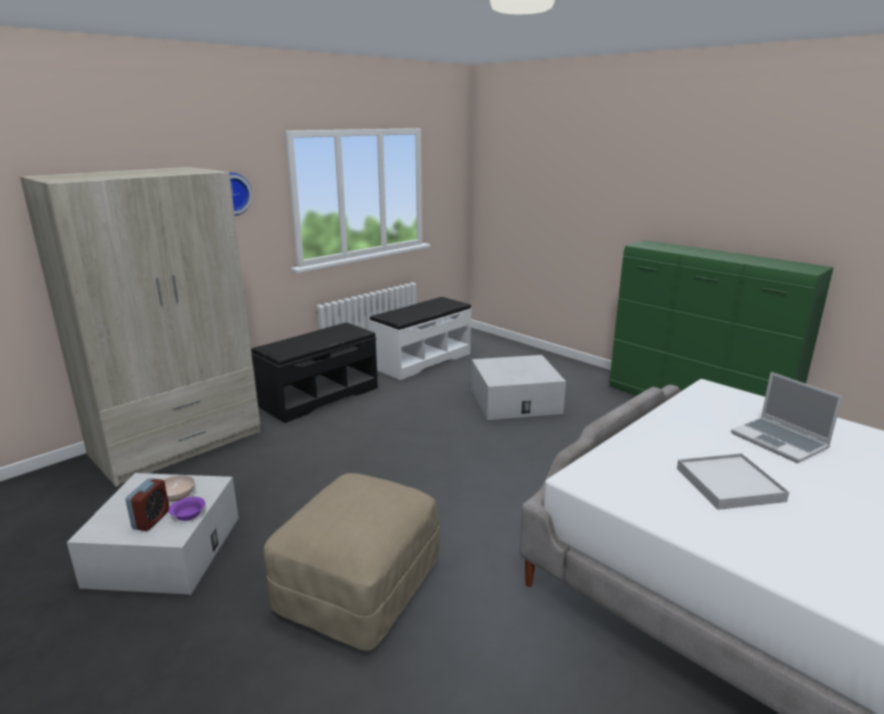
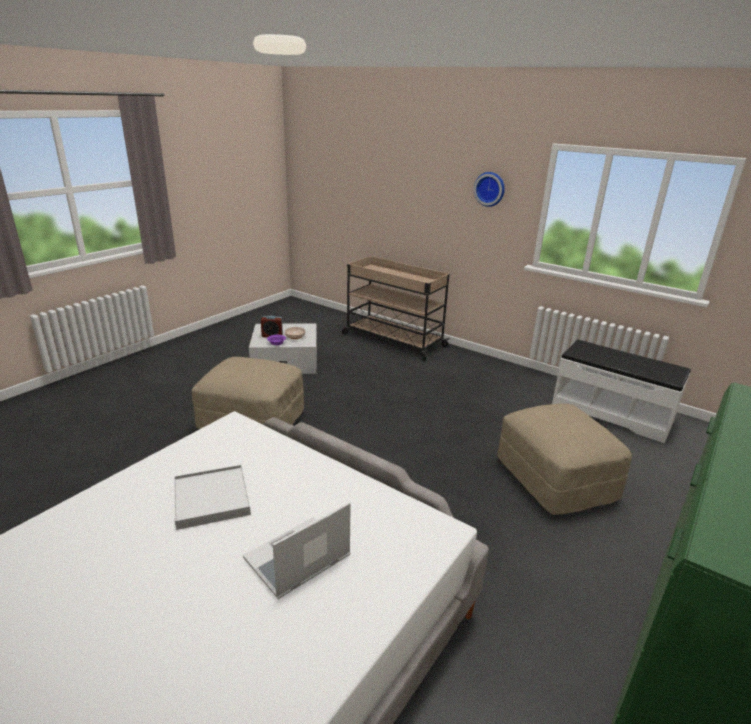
camera: 80 degrees right, 5 degrees up
(178, 443) = (392, 340): beige wardrobe -> beige cart
(319, 397) = (488, 373): black bench -> none
(515, 401) = (555, 480): white storage box -> beige ottoman

